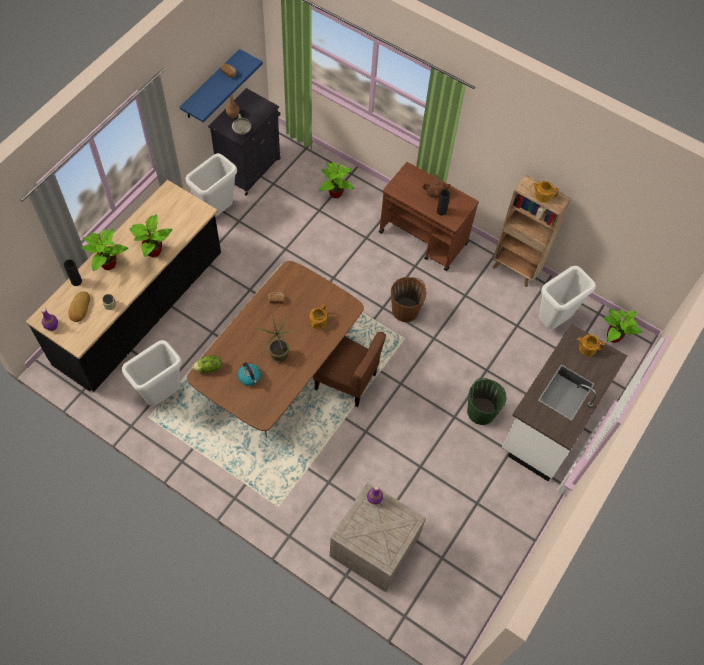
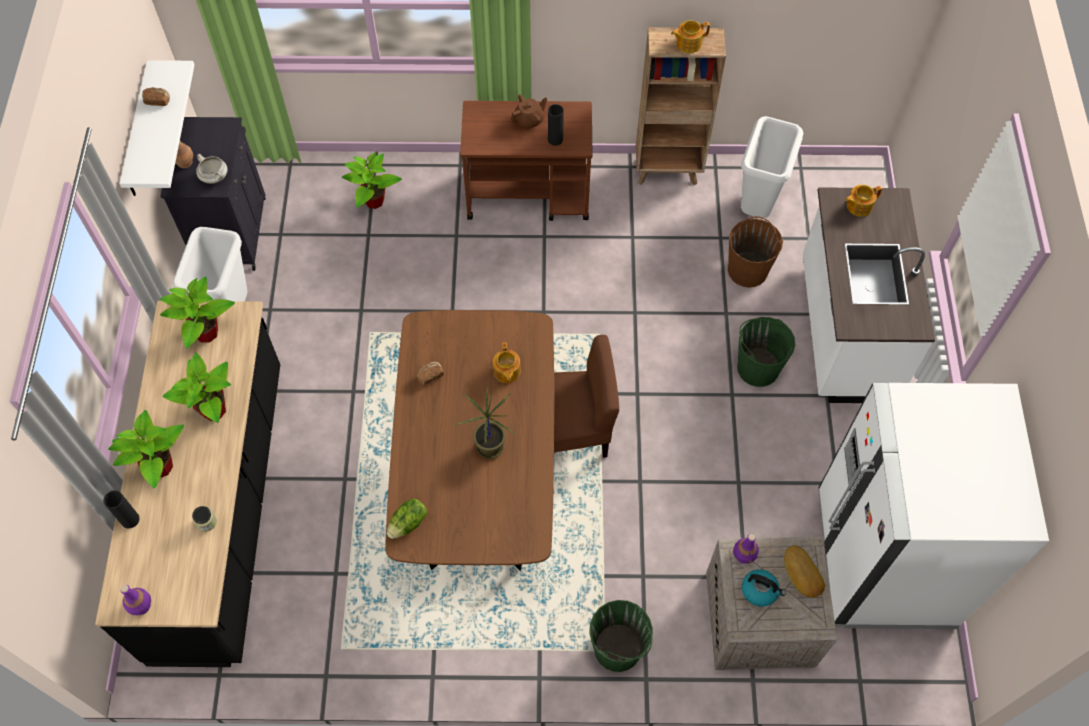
camera: 30 degrees left, 0 degrees up
(79, 308) = (163, 555): bread -> bread (801, 574)
(162, 396) = (339, 607): white trash can -> none
(211, 85) = (139, 132): blue shelf -> white shelf
(250, 377) = (473, 500): kettle -> kettle (760, 590)
(286, 510) = (618, 648): none -> green bucket
(405, 310) = (574, 298): brown bucket -> brown bucket (748, 270)
(470, 561) = (883, 559): none -> white fridge
(613, 337) = (837, 186): potted plant -> potted plant (205, 333)

